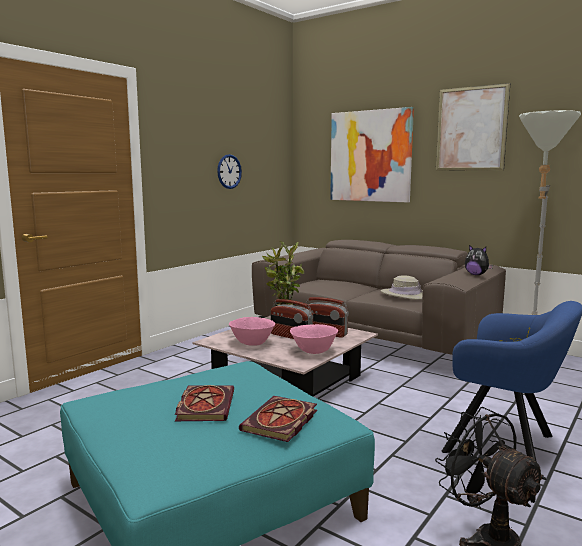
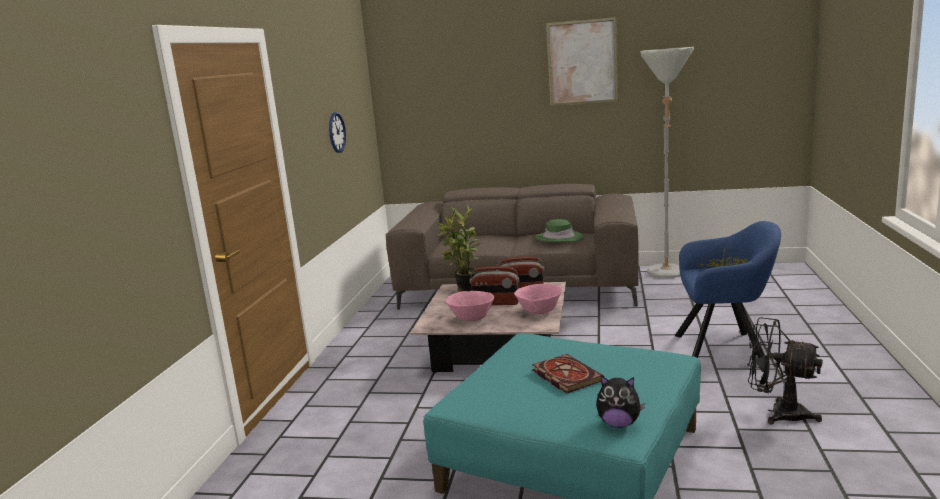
camera: 25 degrees left, 5 degrees up
(280, 422) = (640, 369): book -> none
(370, 156) = (474, 95): picture -> none
(404, 294) = (558, 238): beige hat -> green hat
(476, 275) = (625, 207): plush toy -> plush toy (619, 424)

